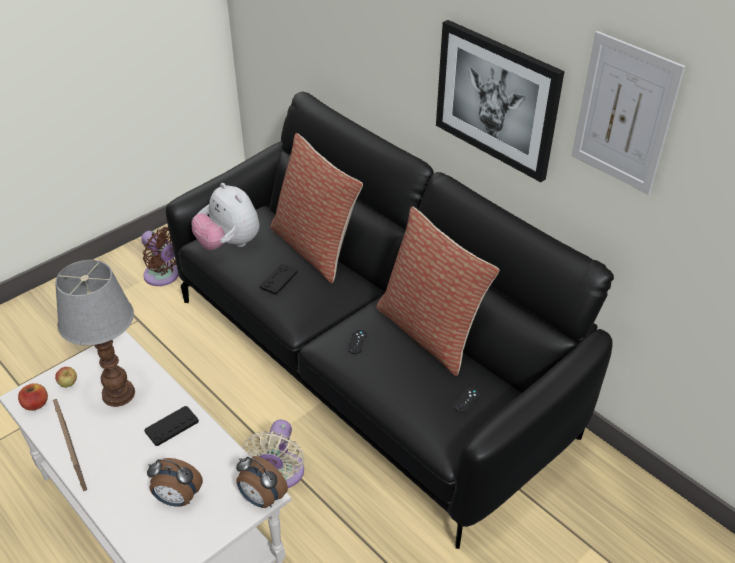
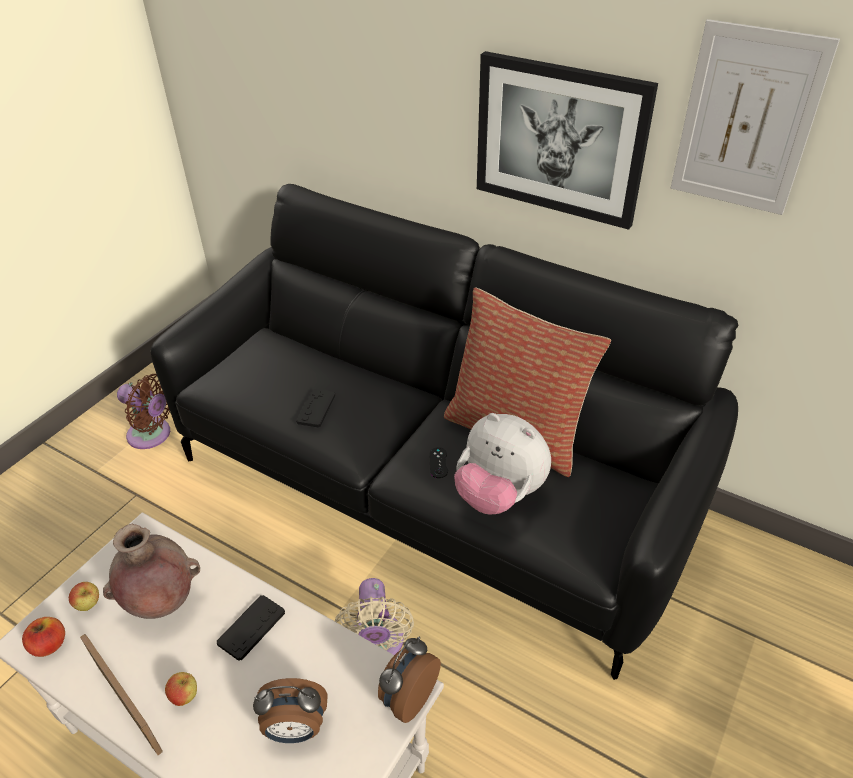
camera: 15 degrees left, 0 degrees up
(112, 459) = (185, 697): none -> apple
(117, 394) = (162, 602): table lamp -> brown vase
(229, 244) = (239, 379): plush toy -> plush toy (499, 494)
(261, 499) = (408, 697): alarm clock -> alarm clock turned 105 degrees clockwise
(315, 248) = (344, 363): pillow -> none
(466, 400) = (593, 503): black game controller -> none

